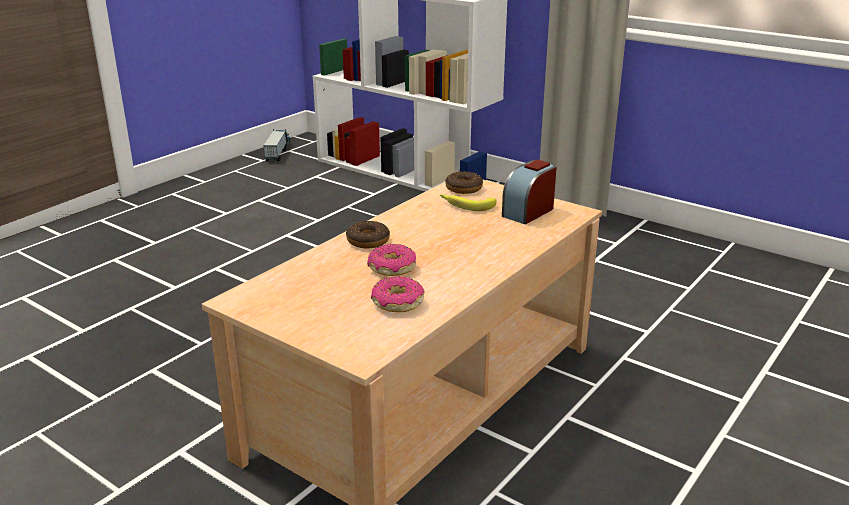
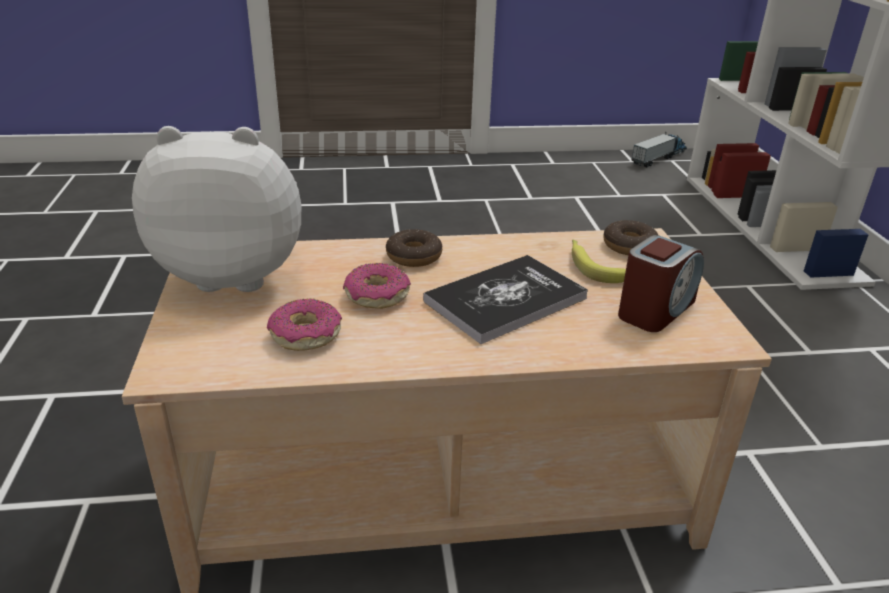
camera: 45 degrees right, 5 degrees up
(284, 298) = (235, 274): none -> plush toy
(458, 239) = (505, 300): none -> book
(528, 212) = (655, 310): alarm clock -> alarm clock turned 135 degrees clockwise

